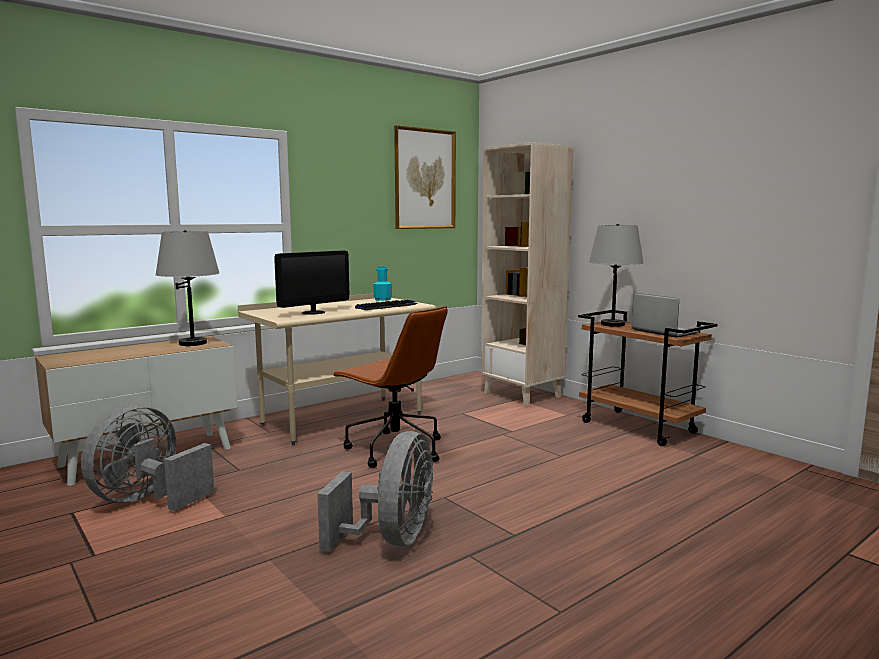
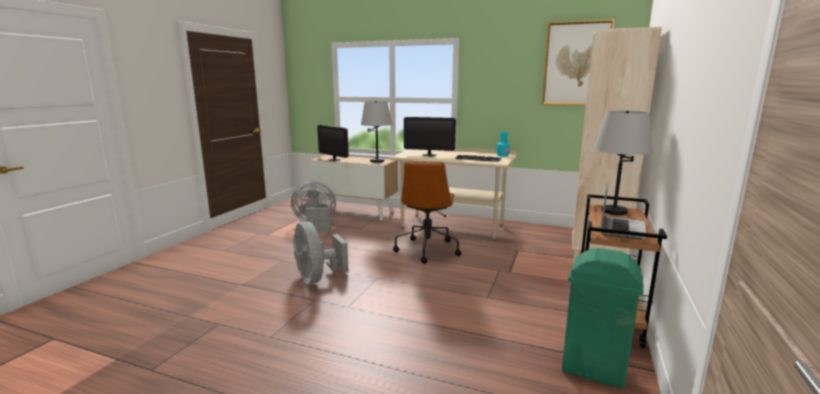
camera: 60 degrees right, 5 degrees up
(105, 358) = (334, 160): none -> monitor
(392, 539) = (317, 278): grey fan -> grey fan turned 75 degrees clockwise
(722, 458) = (594, 371): none -> green trash can

